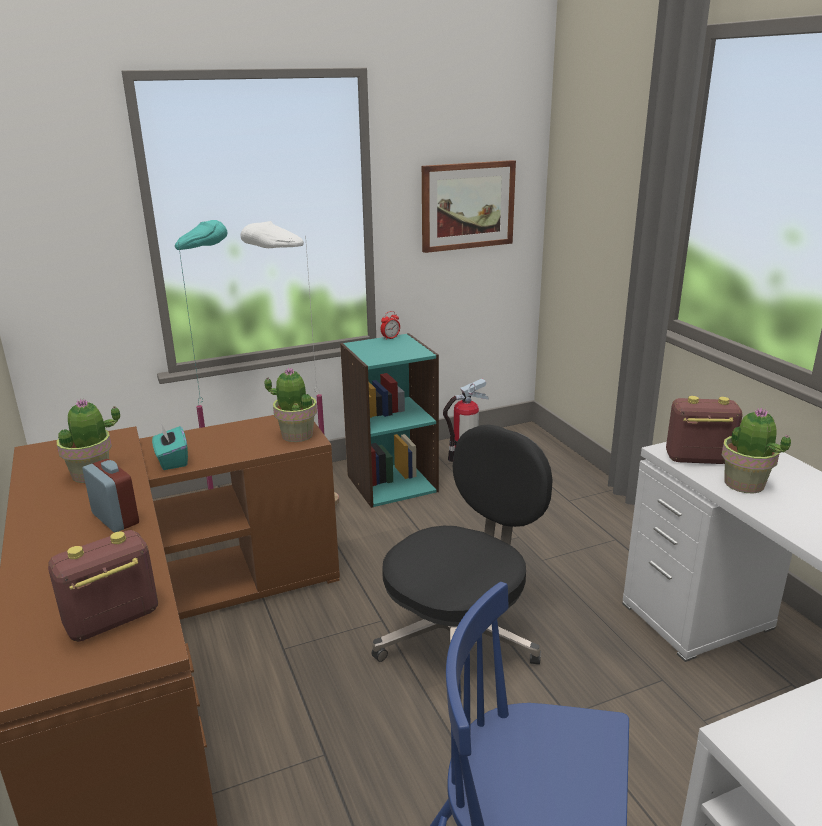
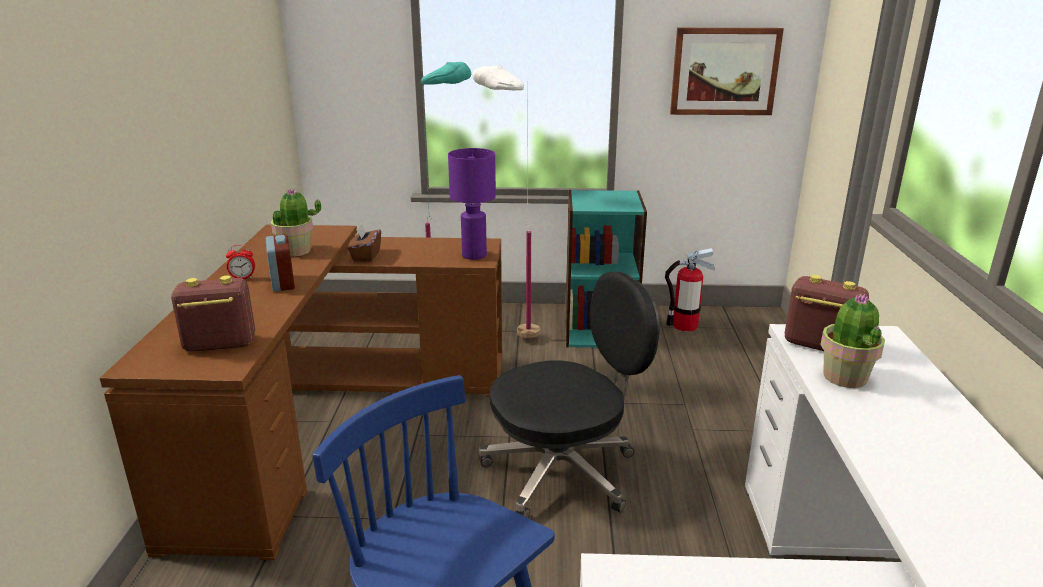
camera: 25 degrees right, 0 degrees up
(172, 460) = (365, 256): turquoise tissue box -> brown tissue box
(297, 435) = (474, 256): potted plant -> purple table lamp
(390, 338) = (617, 192): alarm clock -> alarm clock (243, 278)

